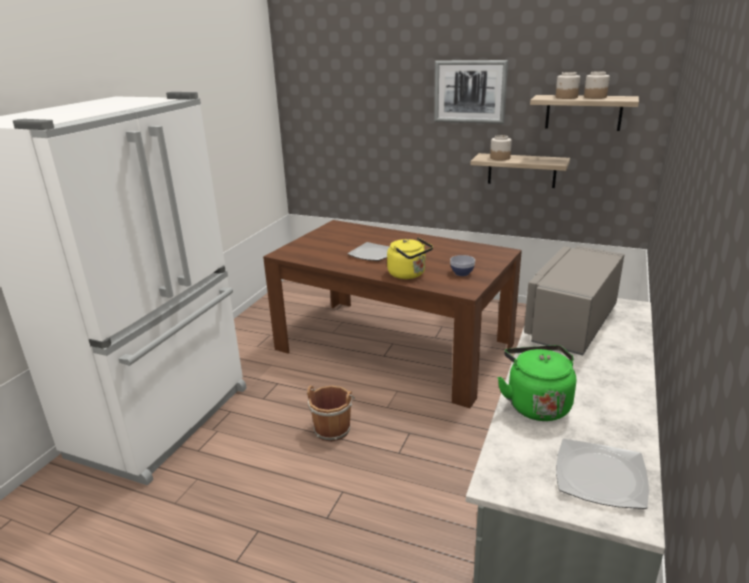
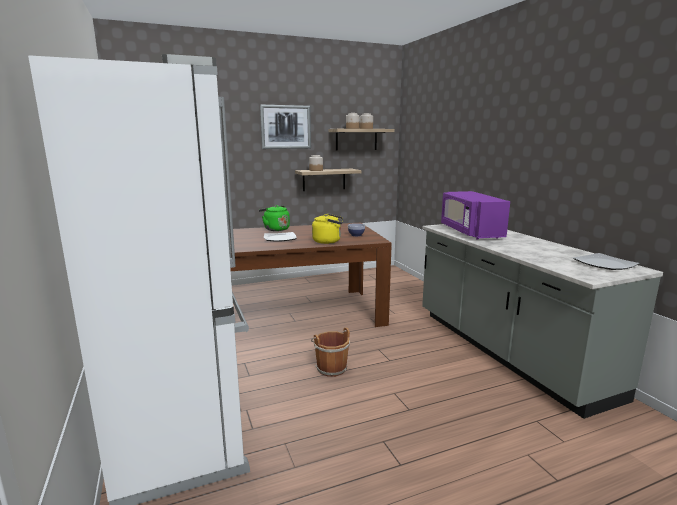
camera: 45 degrees left, 10 degrees down
(536, 404) = (532, 255): green kettle -> green kettle (275, 229)
(570, 324) = (470, 232): grey microwave -> purple microwave

